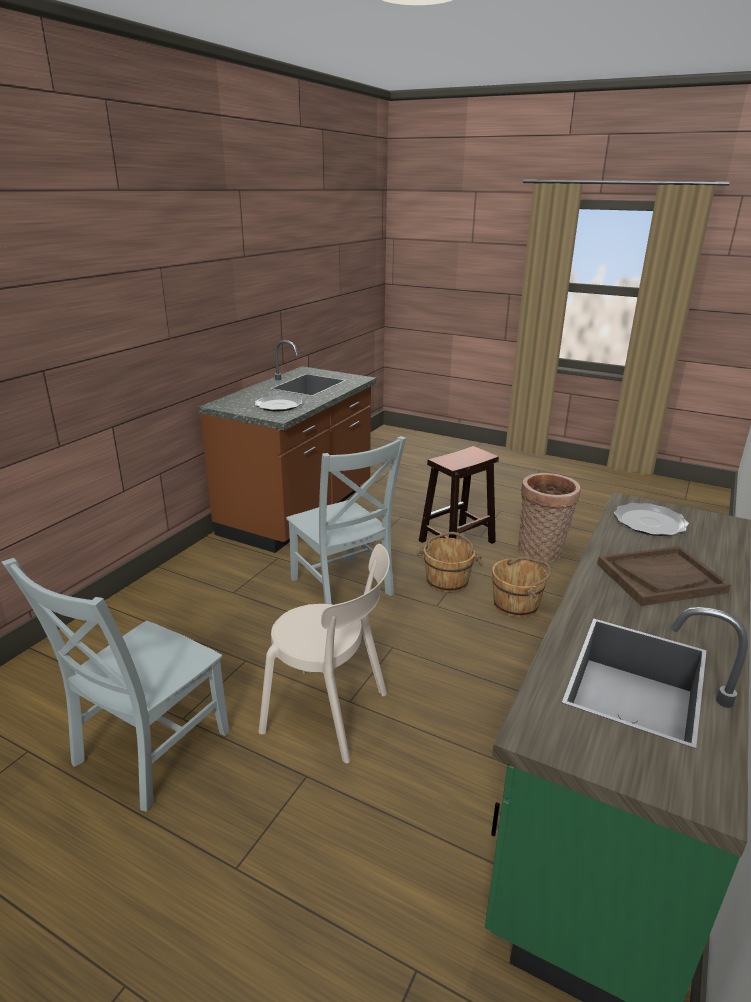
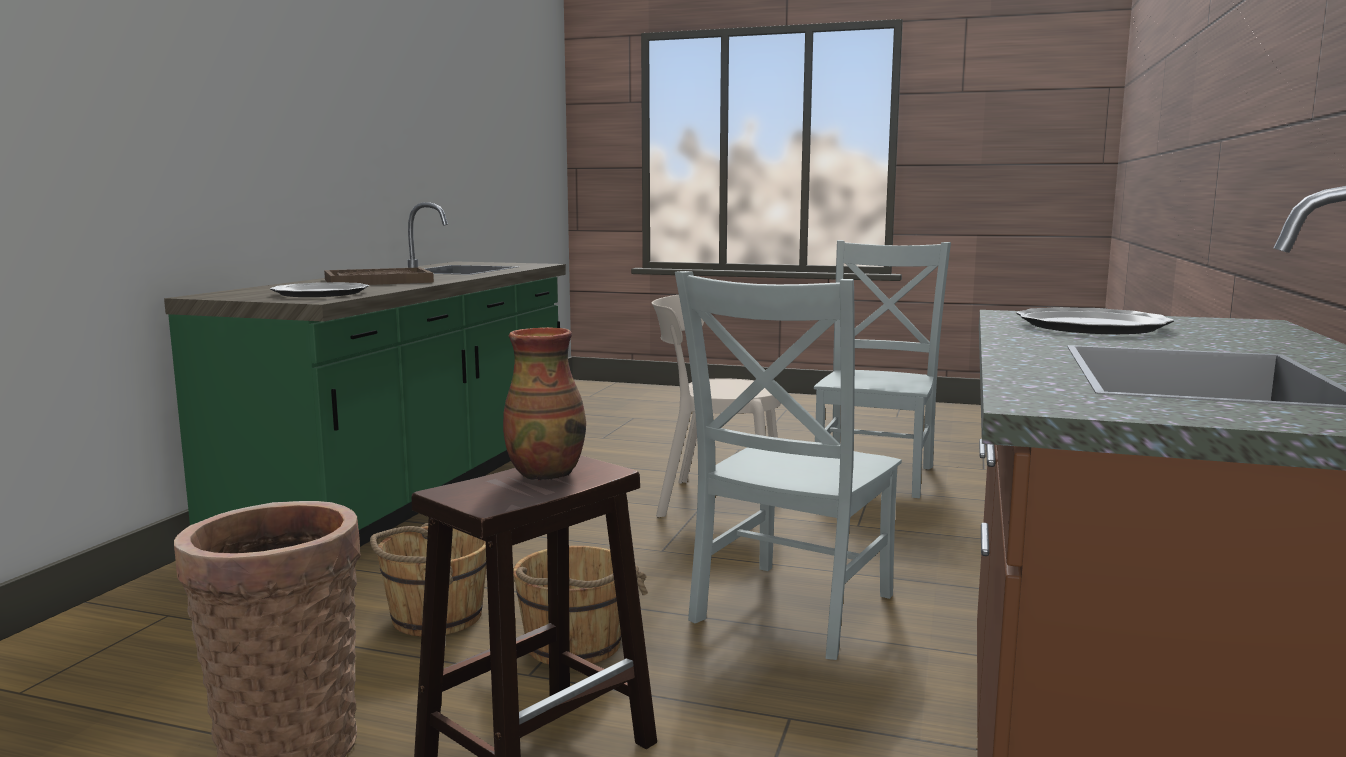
camera: 170 degrees right, 15 degrees down
(343, 589) = (789, 611): grey chair -> grey chair turned 105 degrees counterclockwise
(458, 460) = (546, 473): none -> vase

